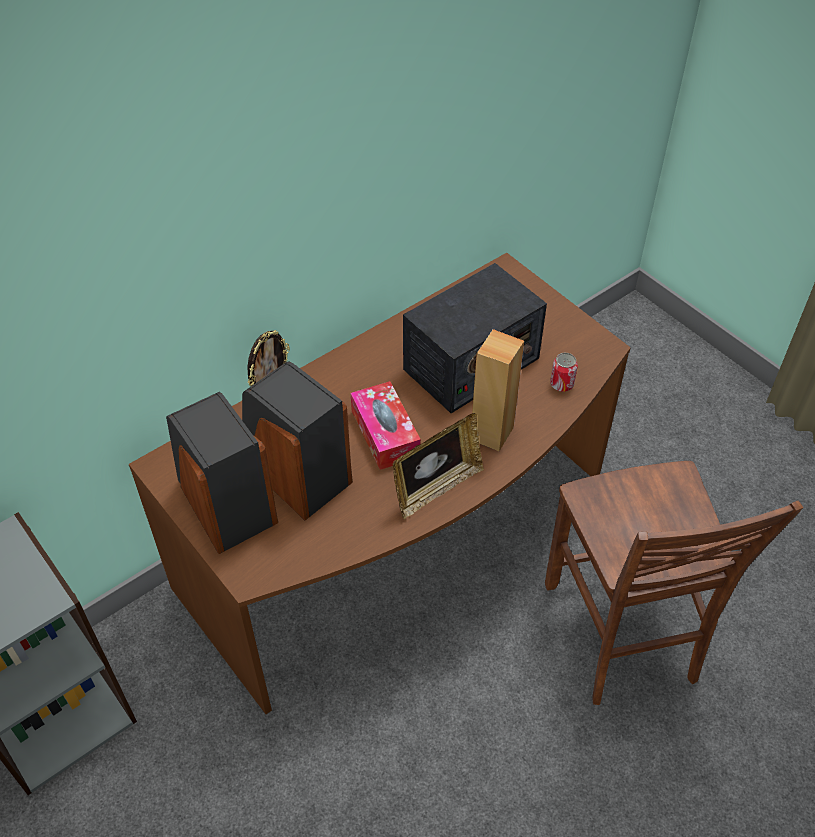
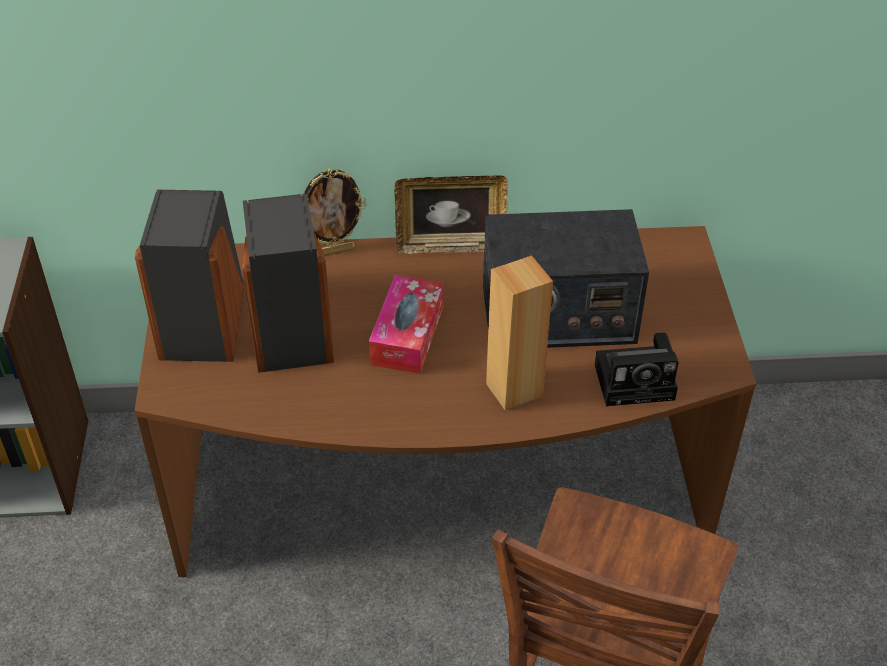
camera: 35 degrees right, 5 degrees down
(436, 488) = (407, 410): picture frame -> picture frame (451, 245)
(561, 384) = (637, 381): can -> camera

